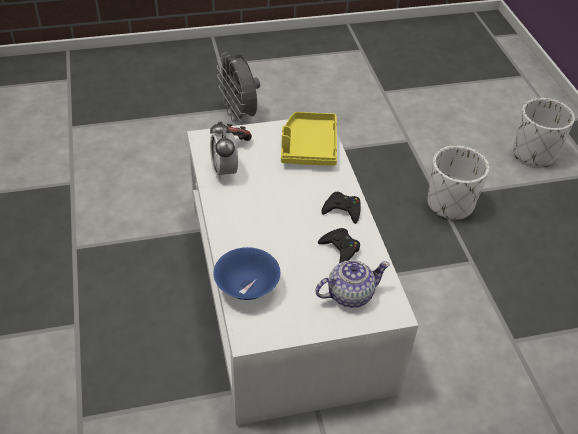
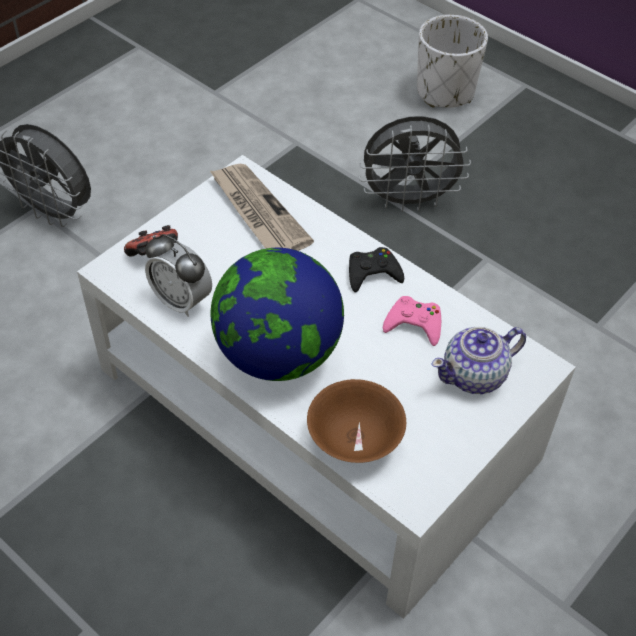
camera: 35 degrees left, 5 degrees up
(246, 287) = (354, 439): blue bowl -> brown bowl
(248, 223) = (278, 354): none -> globe
(308, 147) = (258, 212): yellow tray -> newspaper
(340, 248) = (414, 324): black game controller -> pink game controller
(349, 294) = (475, 375): teapot -> teapot turned 150 degrees counterclockwise
(450, 204) = (408, 200): white planter -> grey fan

